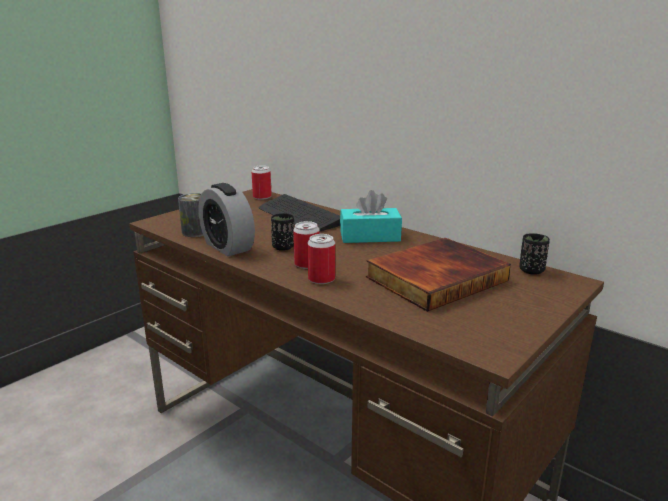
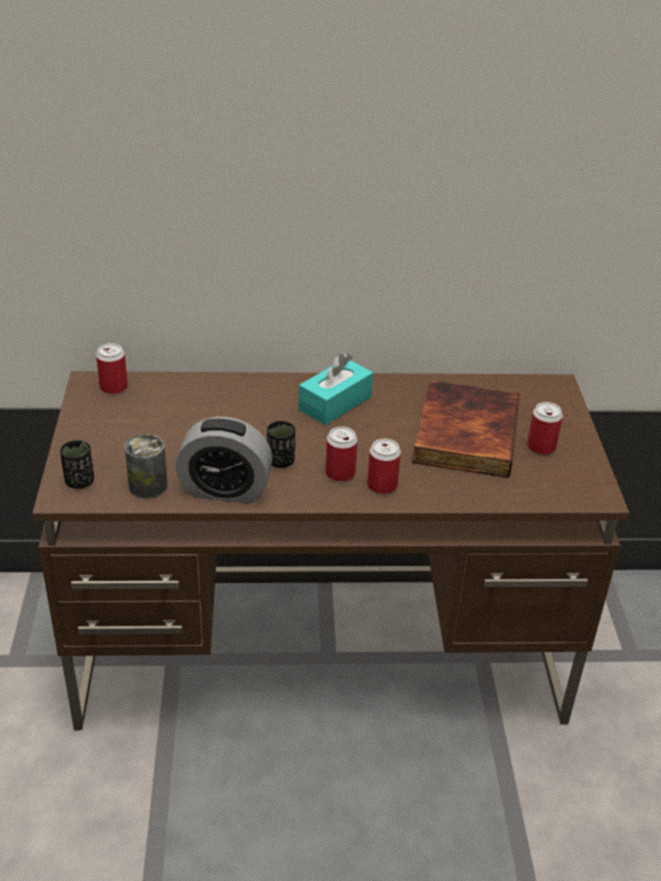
camera: 45 degrees left, 15 degrees up
(299, 215) = (214, 402): keyboard -> none
(490, 307) = (541, 447): none -> can
(531, 270) = (516, 386): black cup -> black cup (79, 482)

